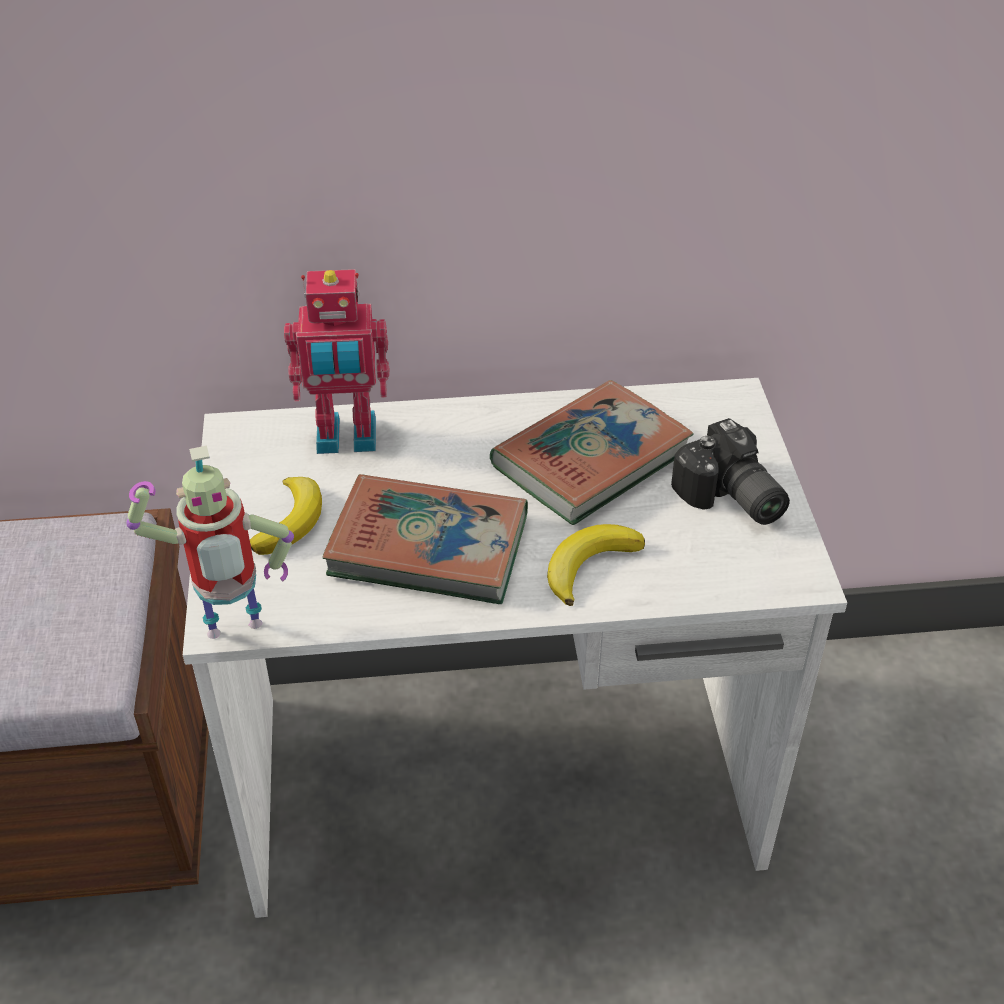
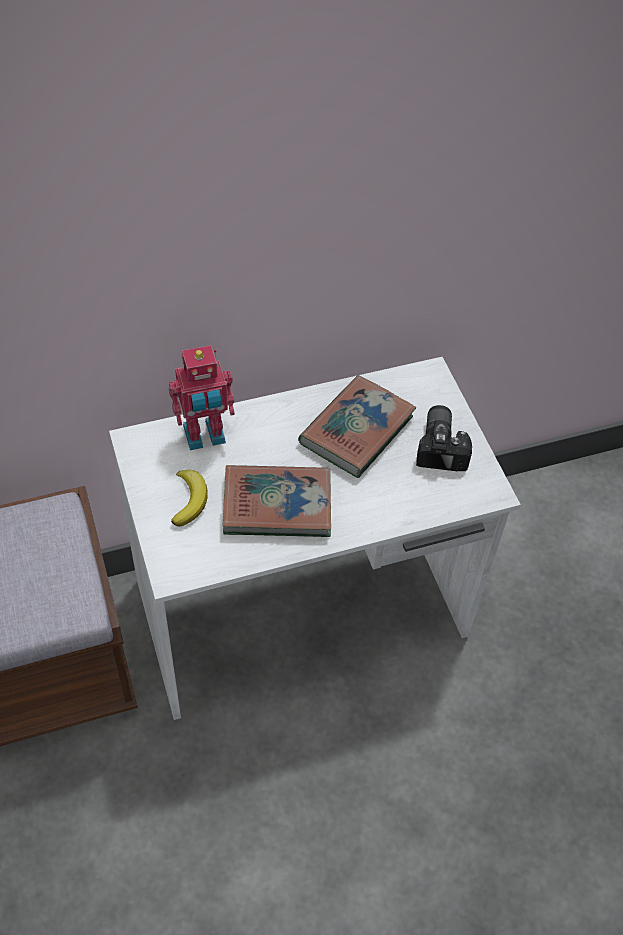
camera: 15 degrees left, 10 degrees up
(234, 635) = (181, 581): toy robot -> none
(589, 565) = (373, 503): banana -> none
(729, 499) = (443, 446): camera -> camera turned 135 degrees counterclockwise

